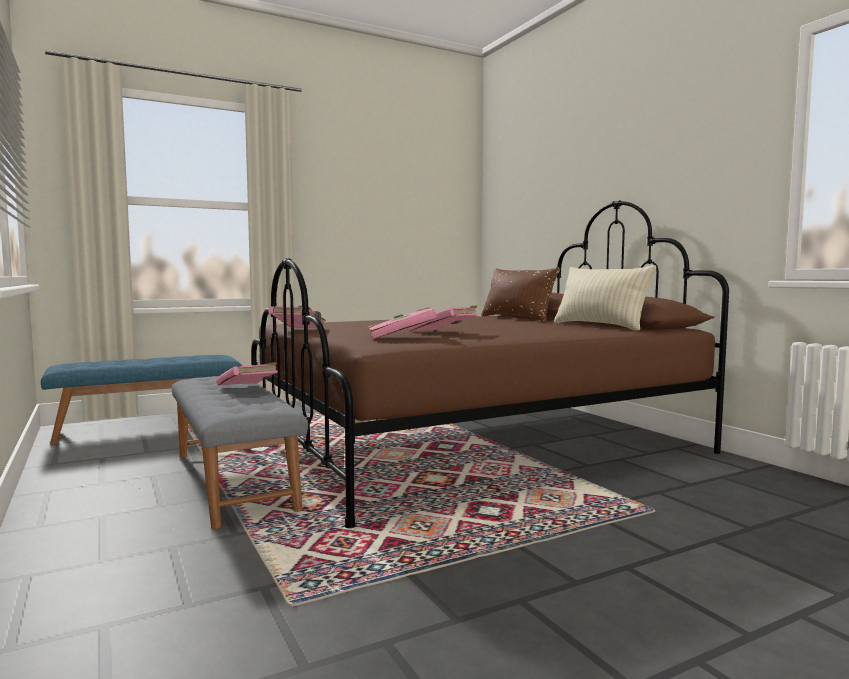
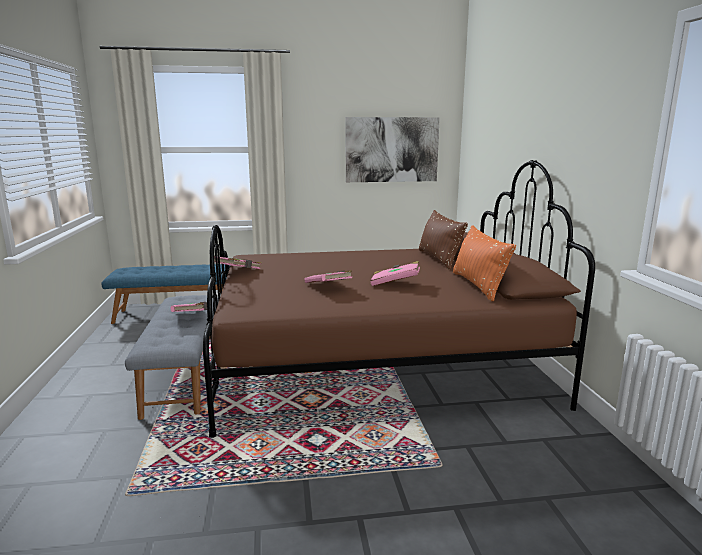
camera: 20 degrees right, 10 degrees up
(401, 337) = (283, 295): pink book -> pink book (395, 283)
(412, 216) = (392, 149): none -> picture
(599, 326) = (478, 286): beige pillow -> orange pillow

